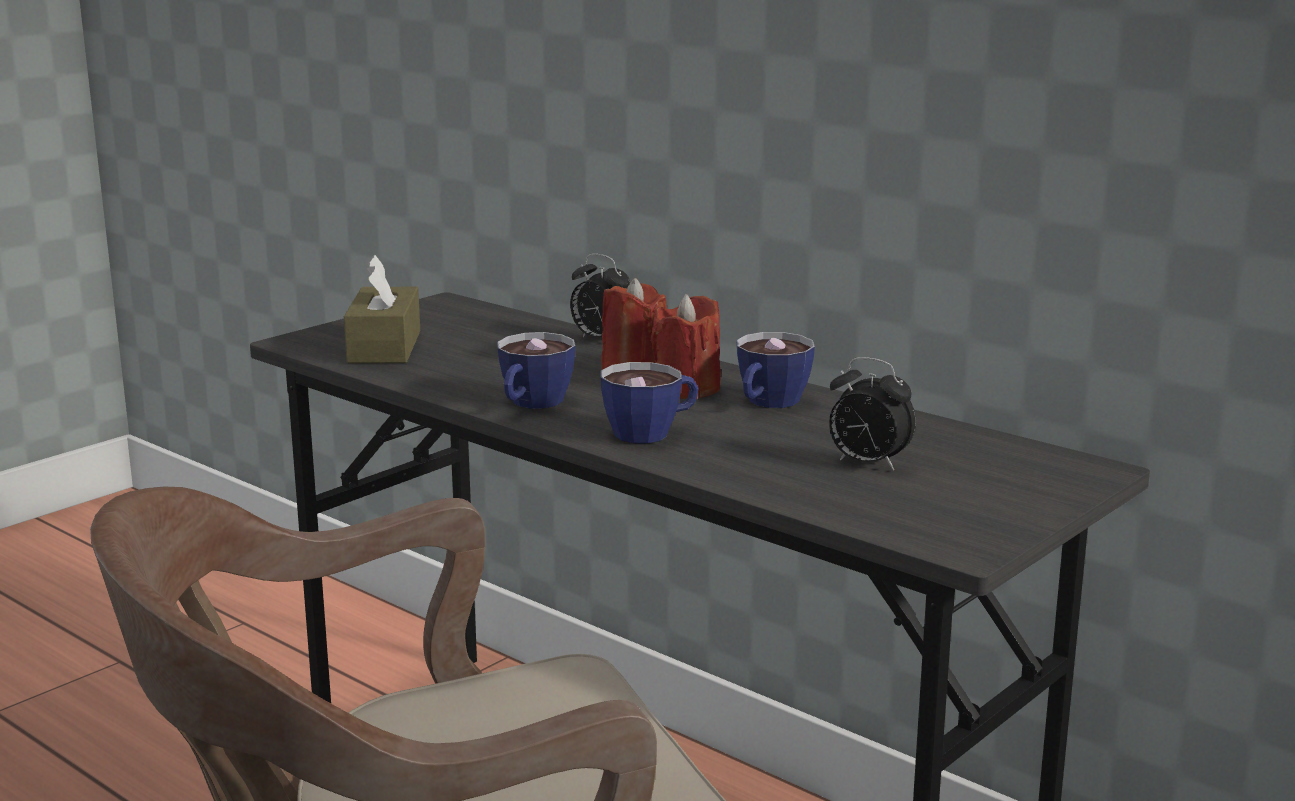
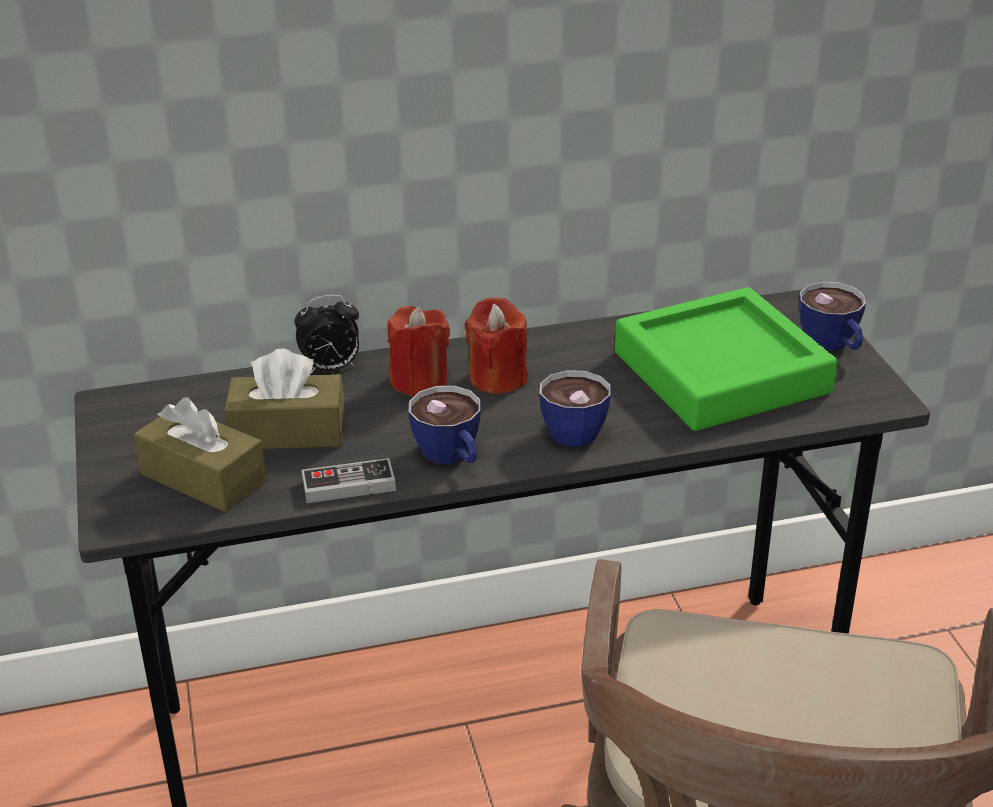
camera: 55 degrees left, 15 degrees up
(437, 385) = (348, 485): none -> game controller
(485, 351) = (288, 431): none -> brown tissue box
(767, 404) = (567, 359): cup -> cup (832, 345)
(867, 464) = (721, 372): alarm clock -> green tray

